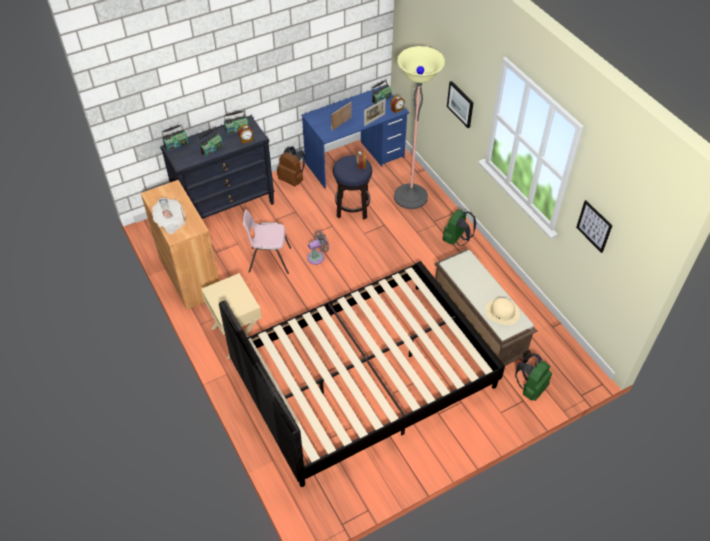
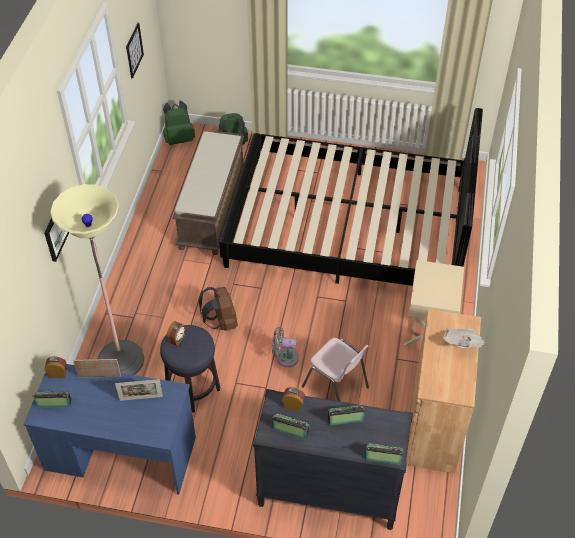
camera: 140 degrees left, 0 degrees up
(292, 179) = (217, 478): brown backpack -> brown backpack (221, 322)
(456, 240) = (138, 285): green backpack -> green backpack (179, 139)
(502, 312) = (215, 151): beige hat -> none

